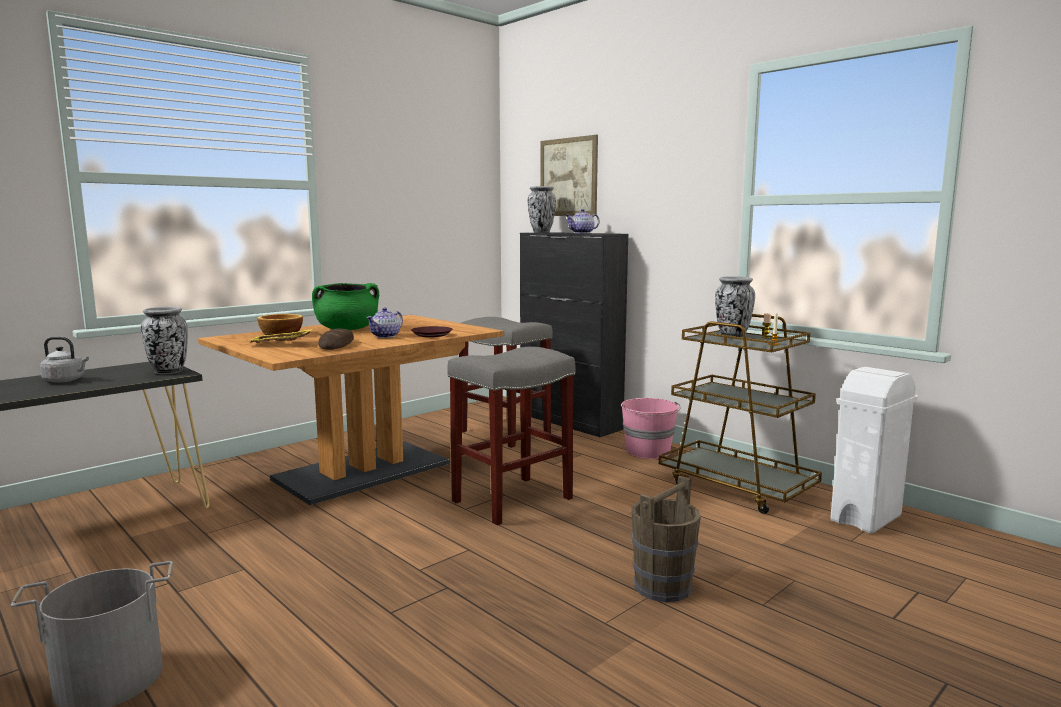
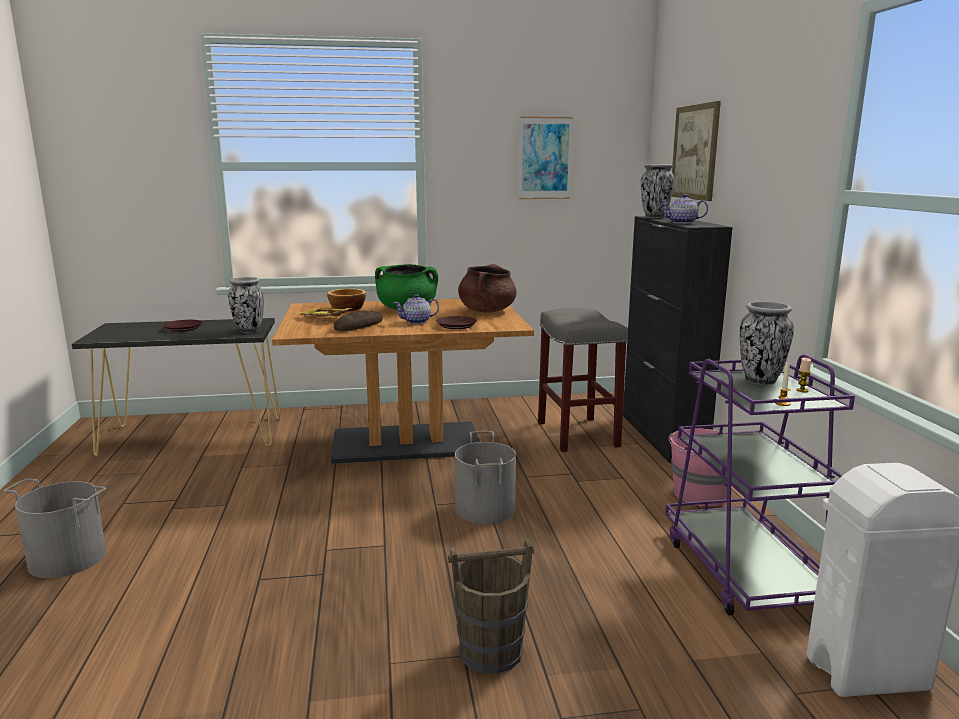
camera: 35 degrees right, 5 degrees up
(66, 380) = (183, 328): grey kettle -> brown plate
(423, 182) = (545, 158): none -> picture
(427, 323) = (487, 311): none -> brown cooking pot
(511, 500) = (484, 509): grey stool -> grey bucket
(736, 487) = (743, 571): brown cart -> purple cart

